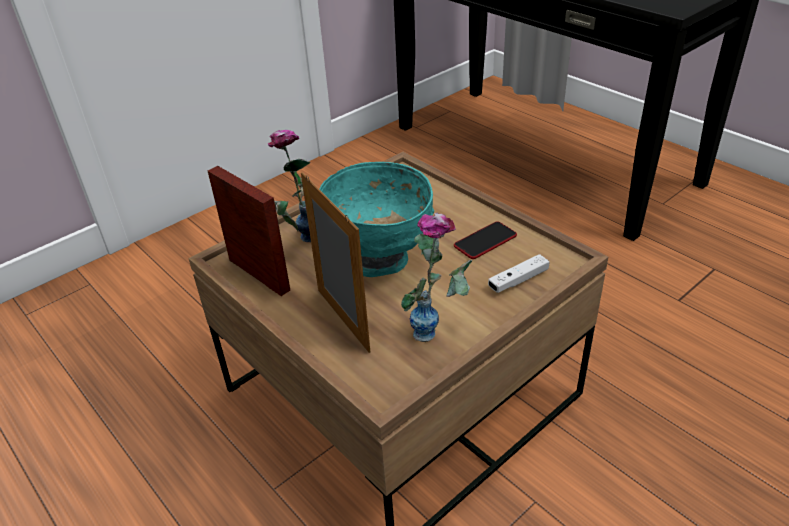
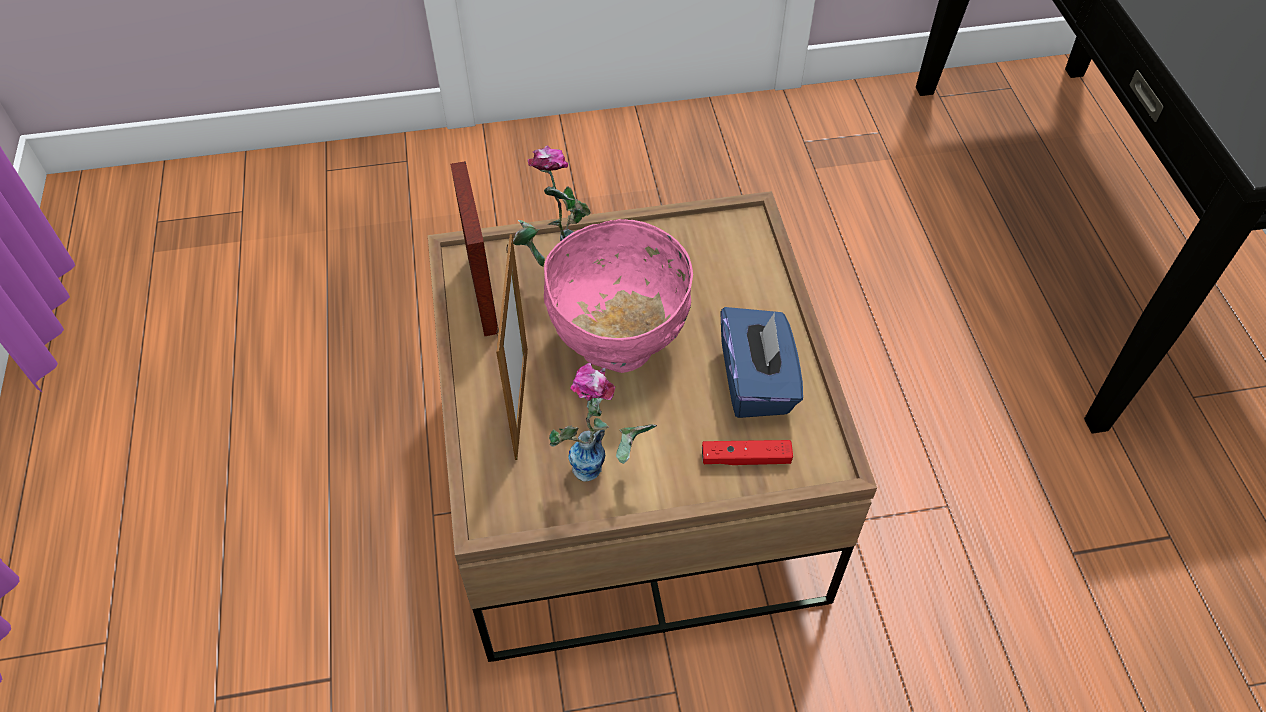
camera: 30 degrees right, 15 degrees up
(380, 260) = (619, 345): turquoise bowl -> pink bowl
(485, 241) = (757, 382): phone -> blue tissue box
(518, 280) = (746, 458): white game controller -> red game controller

